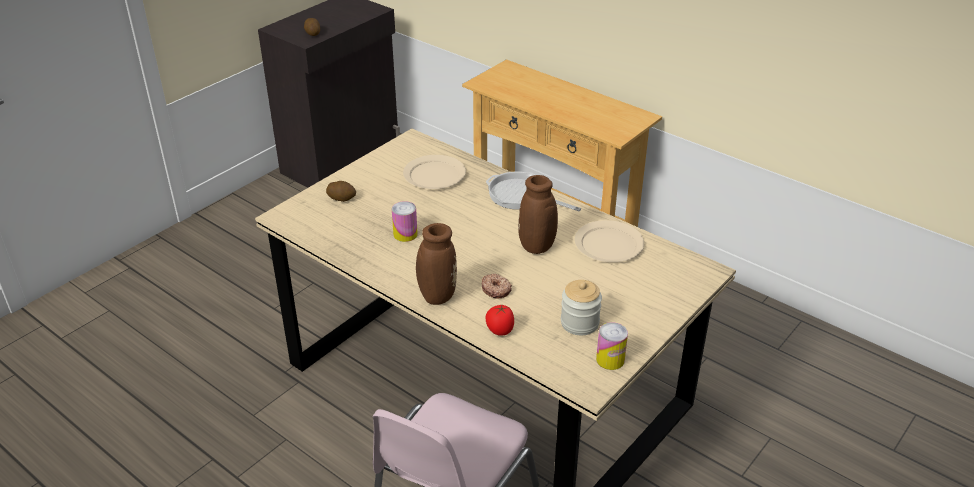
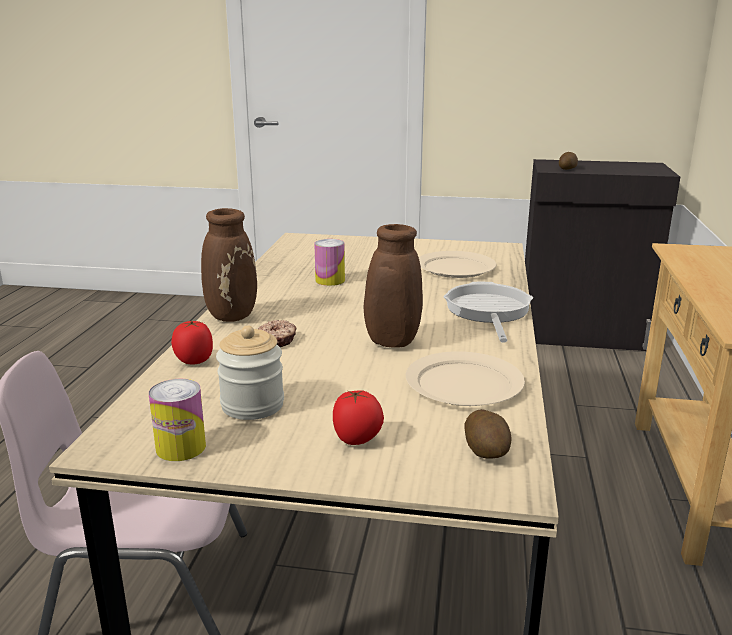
camera: 60 degrees right, 15 degrees down
(342, 198) = (355, 248): potato -> potato (487, 451)
(641, 299) = (357, 439): none -> tomato

